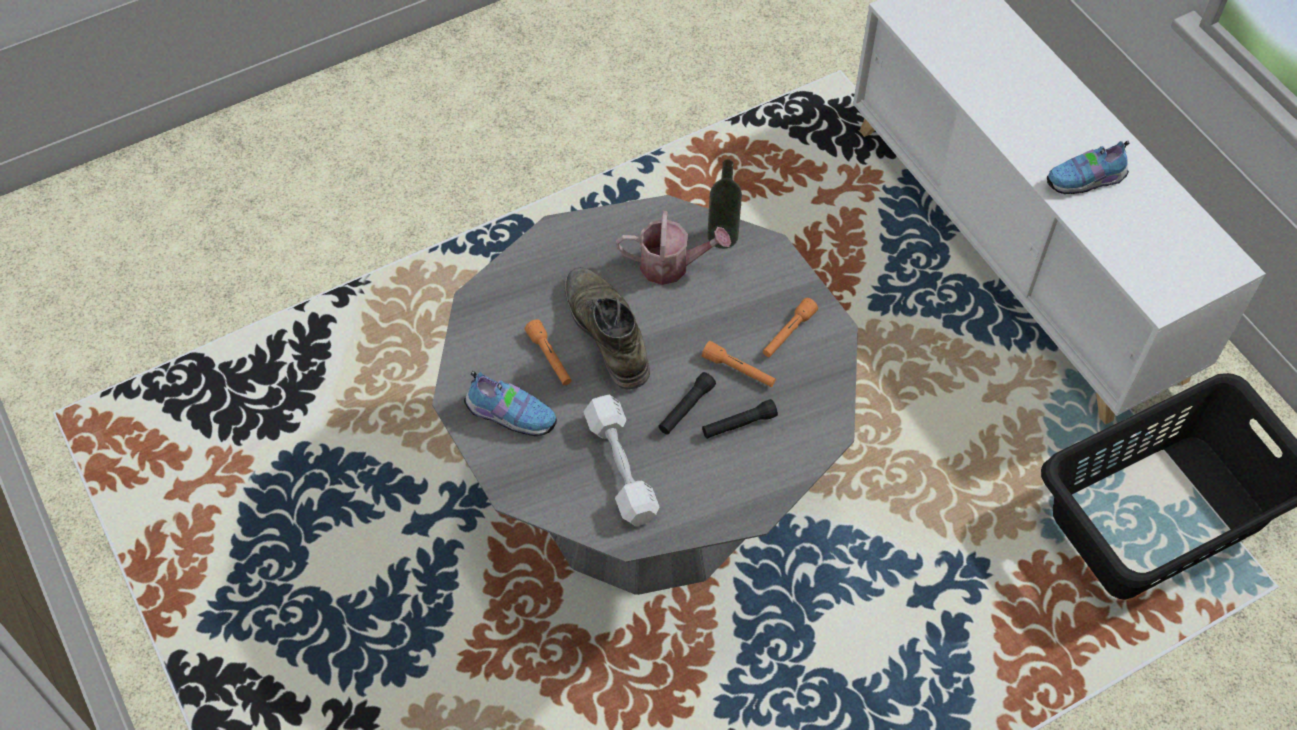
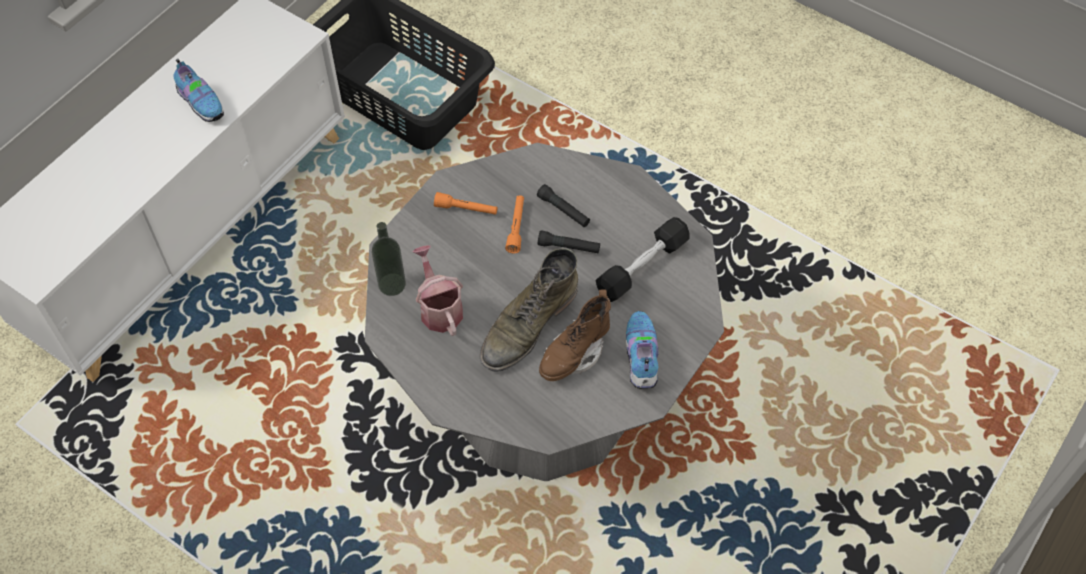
camera: 115 degrees left, 0 degrees up
(550, 358) = (574, 353): orange flashlight -> brown boot
(621, 467) = (642, 267): white dumbbell -> black dumbbell

